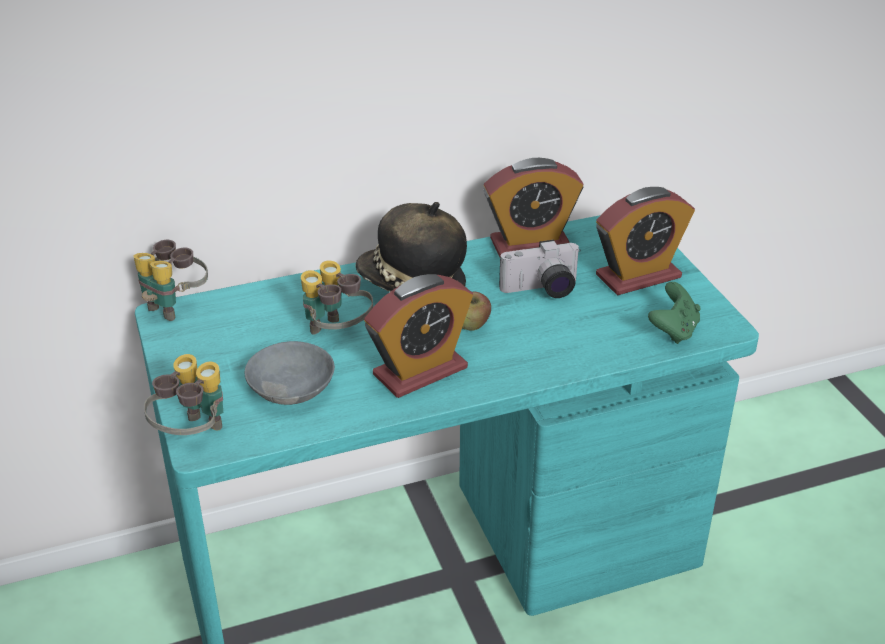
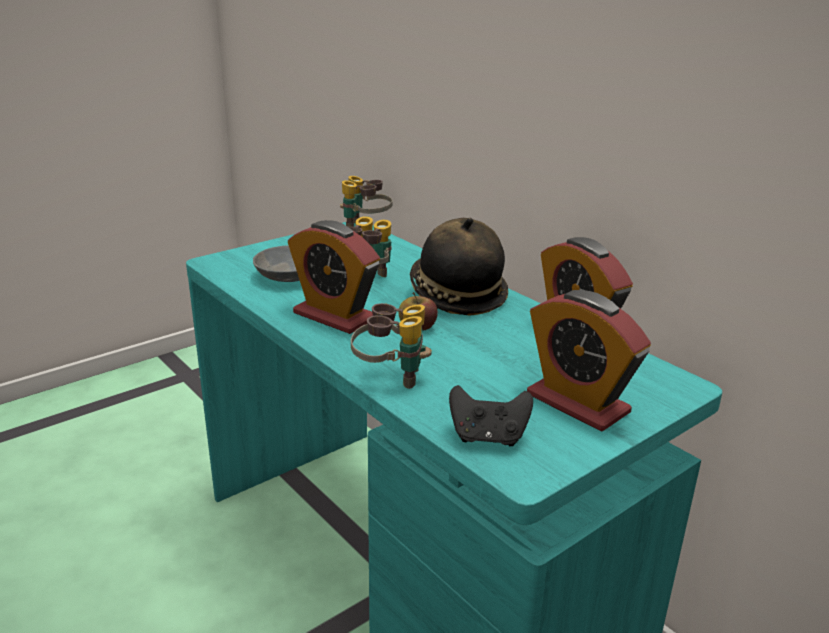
camera: 70 degrees right, 10 degrees down
(193, 435) = (224, 257): binoculars -> binoculars (391, 377)
(542, 290) = (500, 352): camera -> none
(673, 330) = (488, 437): green game controller -> black game controller

